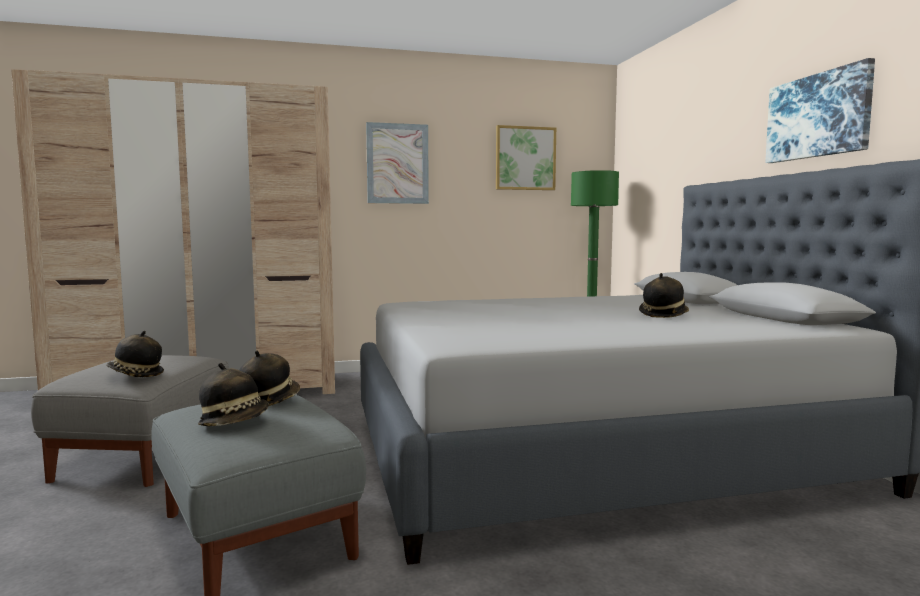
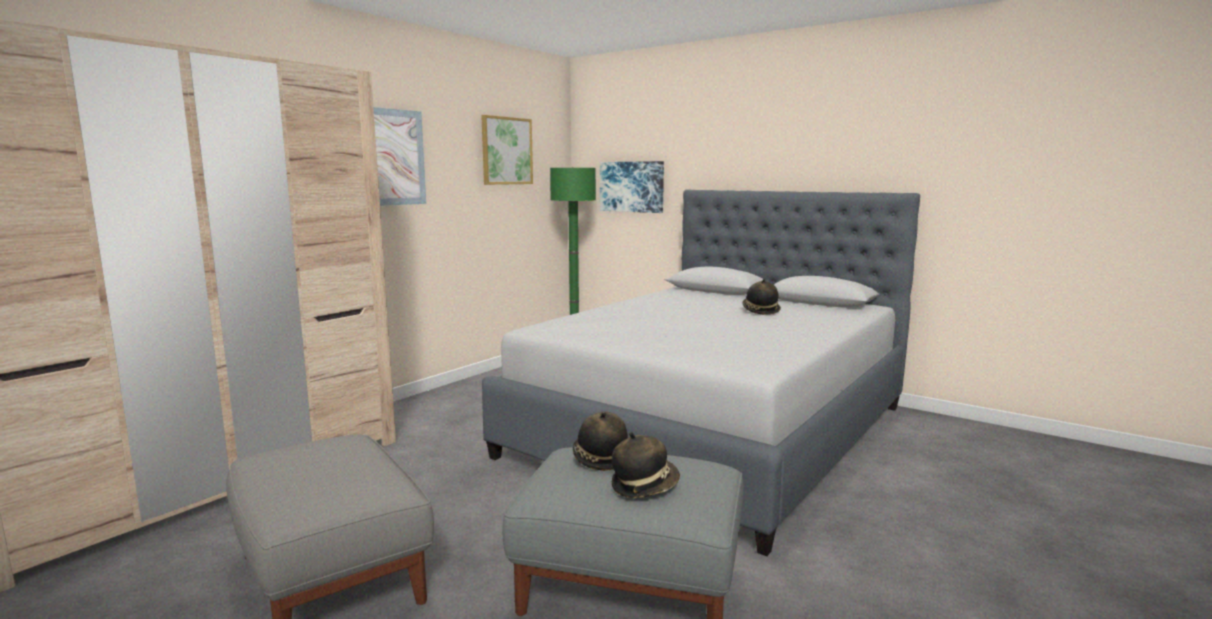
camera: 40 degrees left, 5 degrees up
(135, 375) = (369, 478): hat -> none
(818, 116) = (813, 149): picture -> picture (632, 186)

